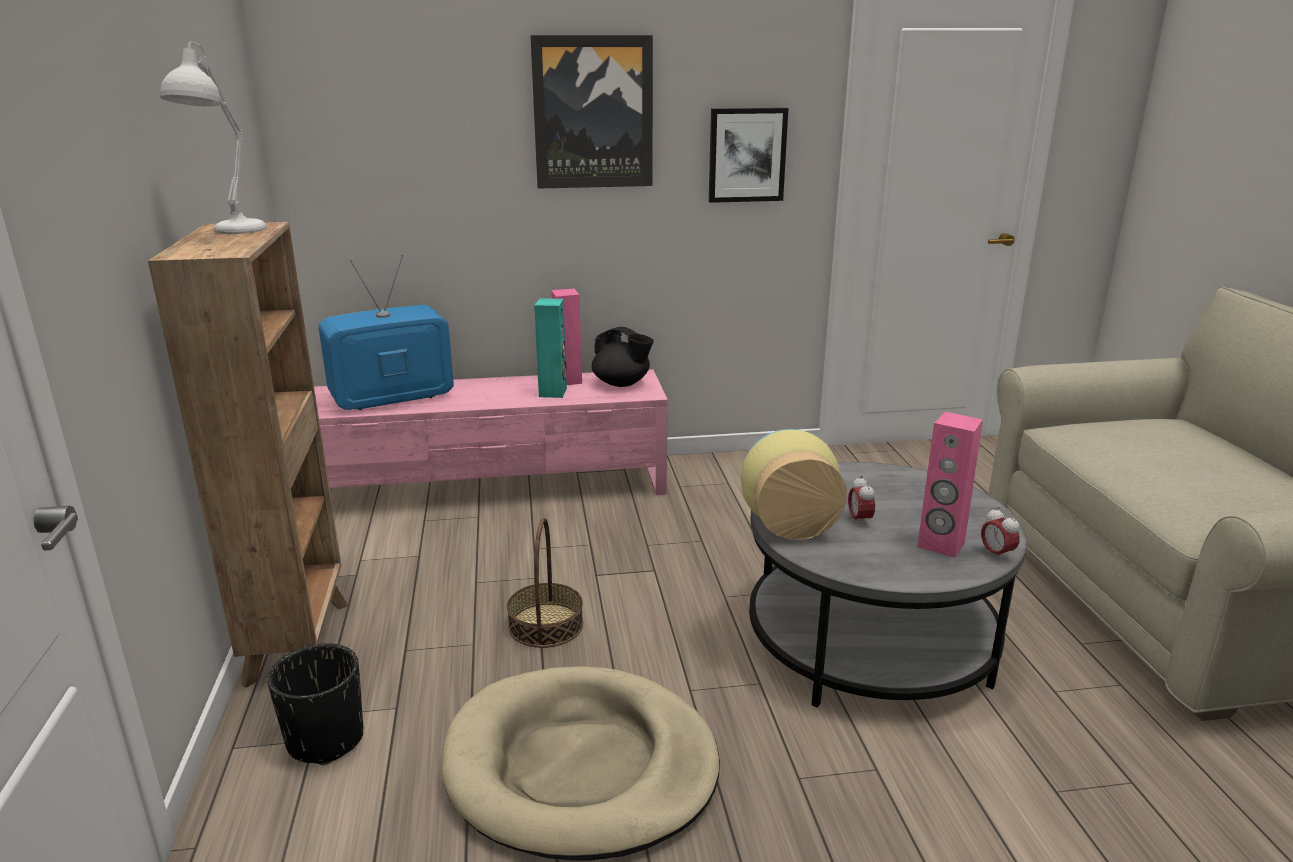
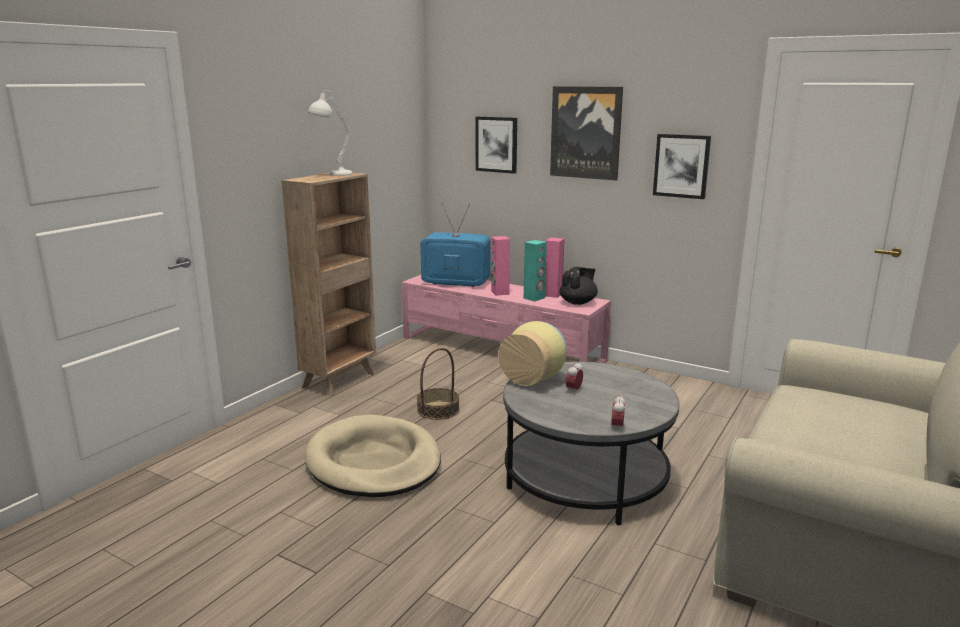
camera: 40 degrees right, 5 degrees down
(325, 740) = (304, 414): black planter -> none
(425, 143) = (496, 144): none -> picture
(622, 384) = (578, 302): black teapot -> black teapot turned 120 degrees counterclockwise
(940, 545) = (594, 413): pink speaker -> pink speaker (499, 292)

